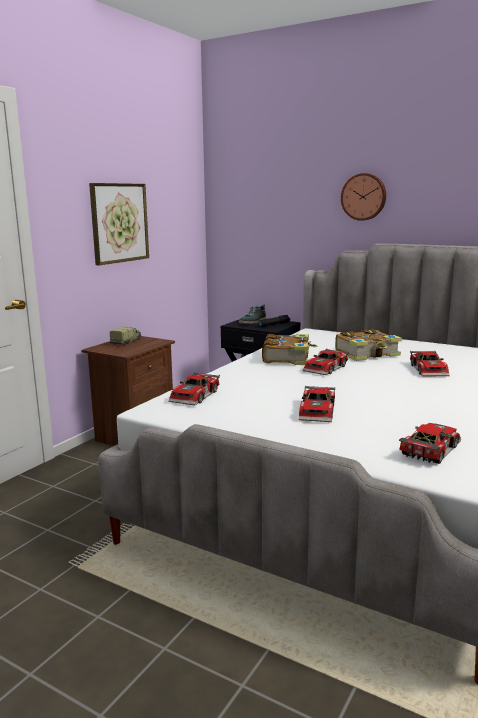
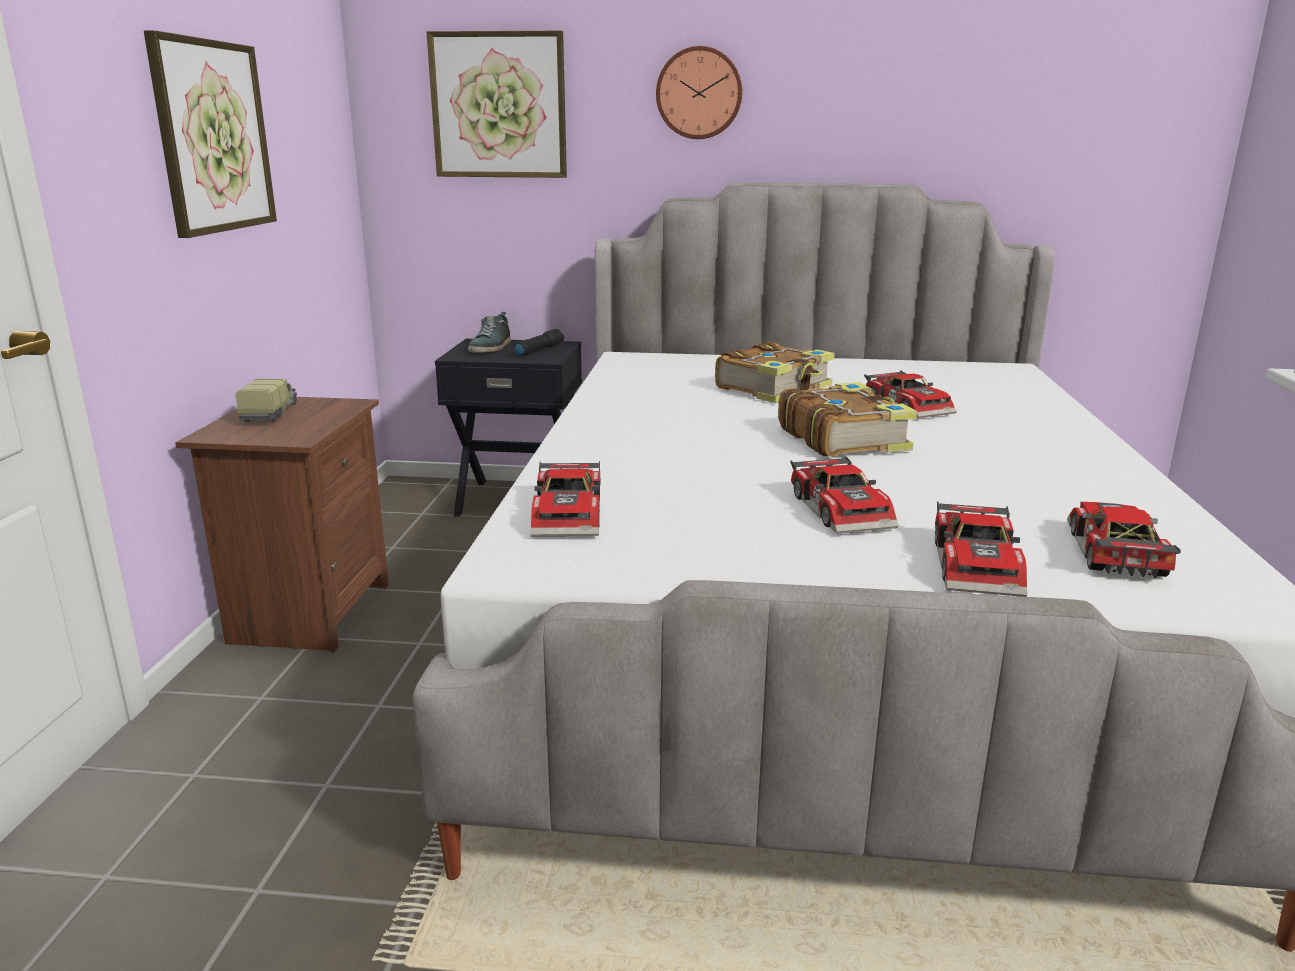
camera: 25 degrees left, 5 degrees up
(268, 203) = (499, 106): none -> picture
(287, 358) = (648, 411): book -> book (843, 438)
(327, 368) = (745, 423): toy car -> toy car (980, 566)

